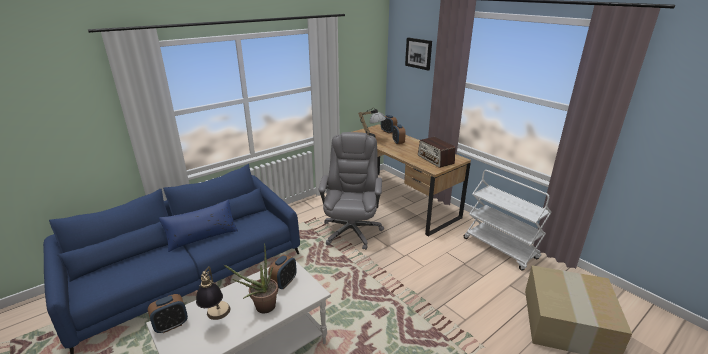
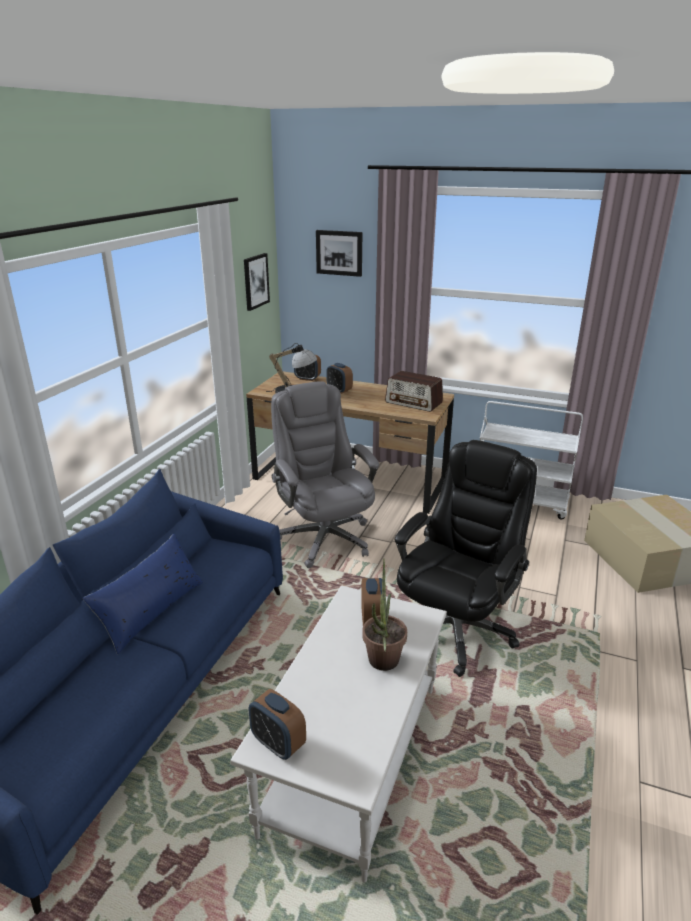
camera: 30 degrees left, 0 degrees up
(171, 325) = (278, 744): alarm clock -> alarm clock turned 105 degrees clockwise
(217, 318) = (336, 704): table lamp -> none
(364, 66) = (255, 281): none -> picture
(376, 313) = (456, 628): none -> black office chair

